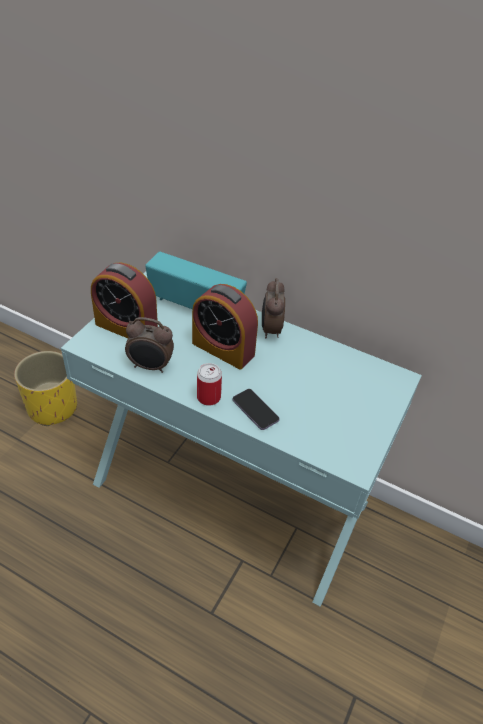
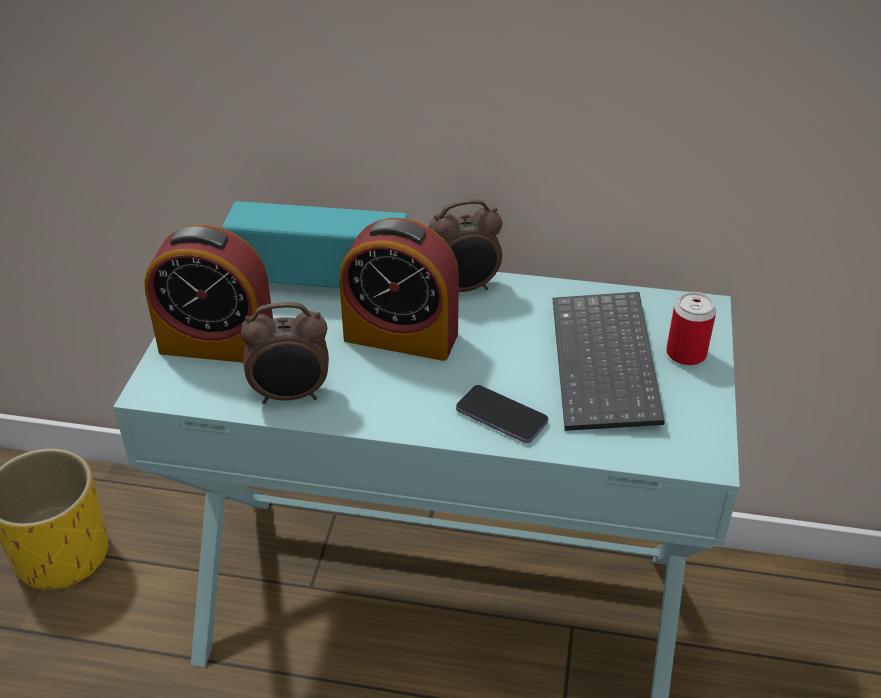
camera: 15 degrees left, 5 degrees down
(208, 397) = (414, 417): can -> can (686, 354)
(270, 330) = (463, 289): alarm clock -> alarm clock turned 90 degrees counterclockwise
(329, 397) = (607, 364): none -> keyboard

